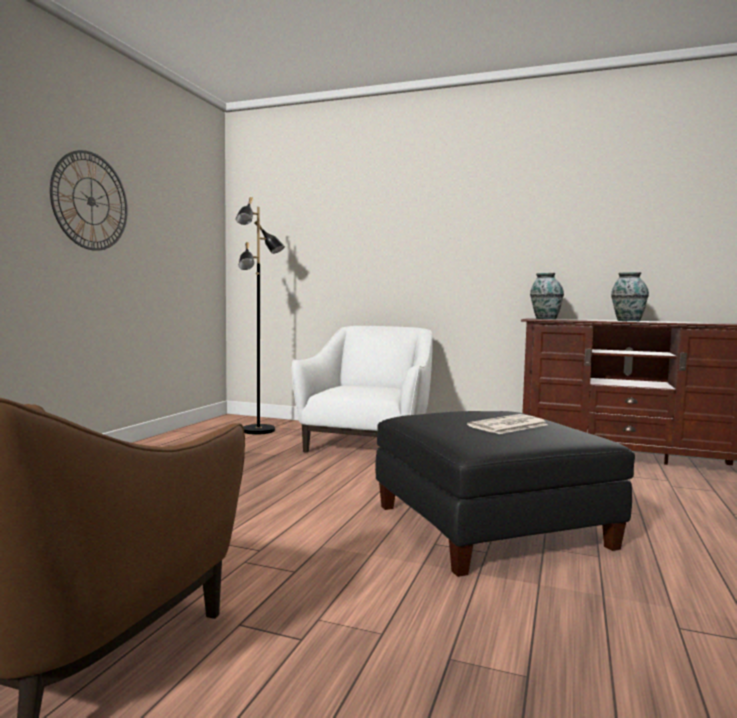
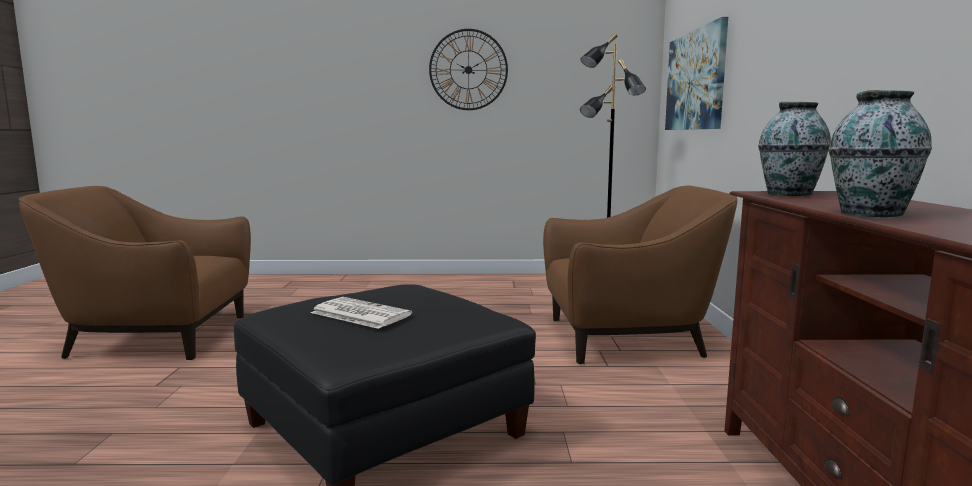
camera: 70 degrees right, 5 degrees up
(307, 247) = (695, 81): none -> picture
(368, 445) = (626, 338): white armchair -> brown armchair

